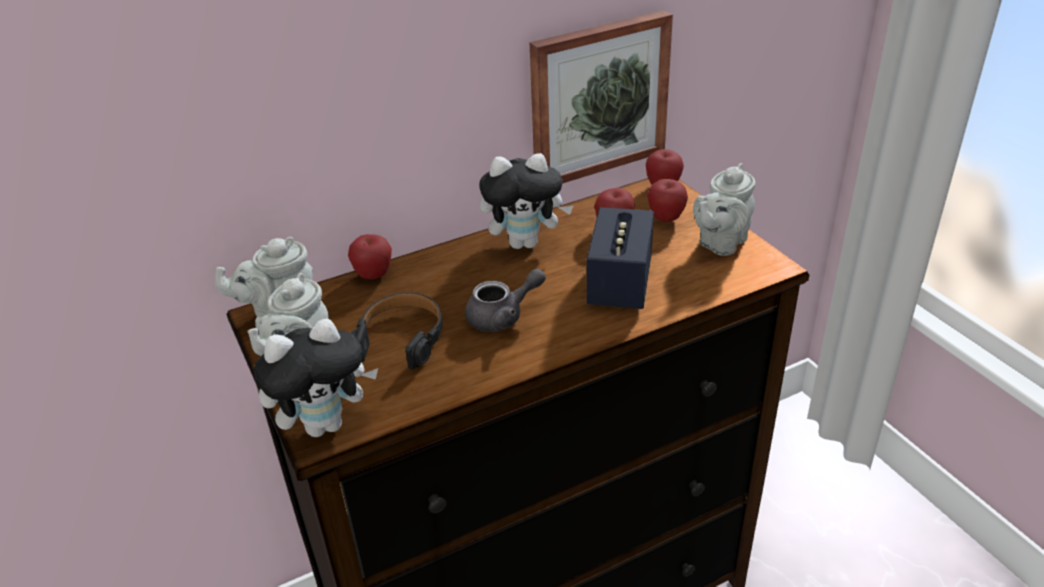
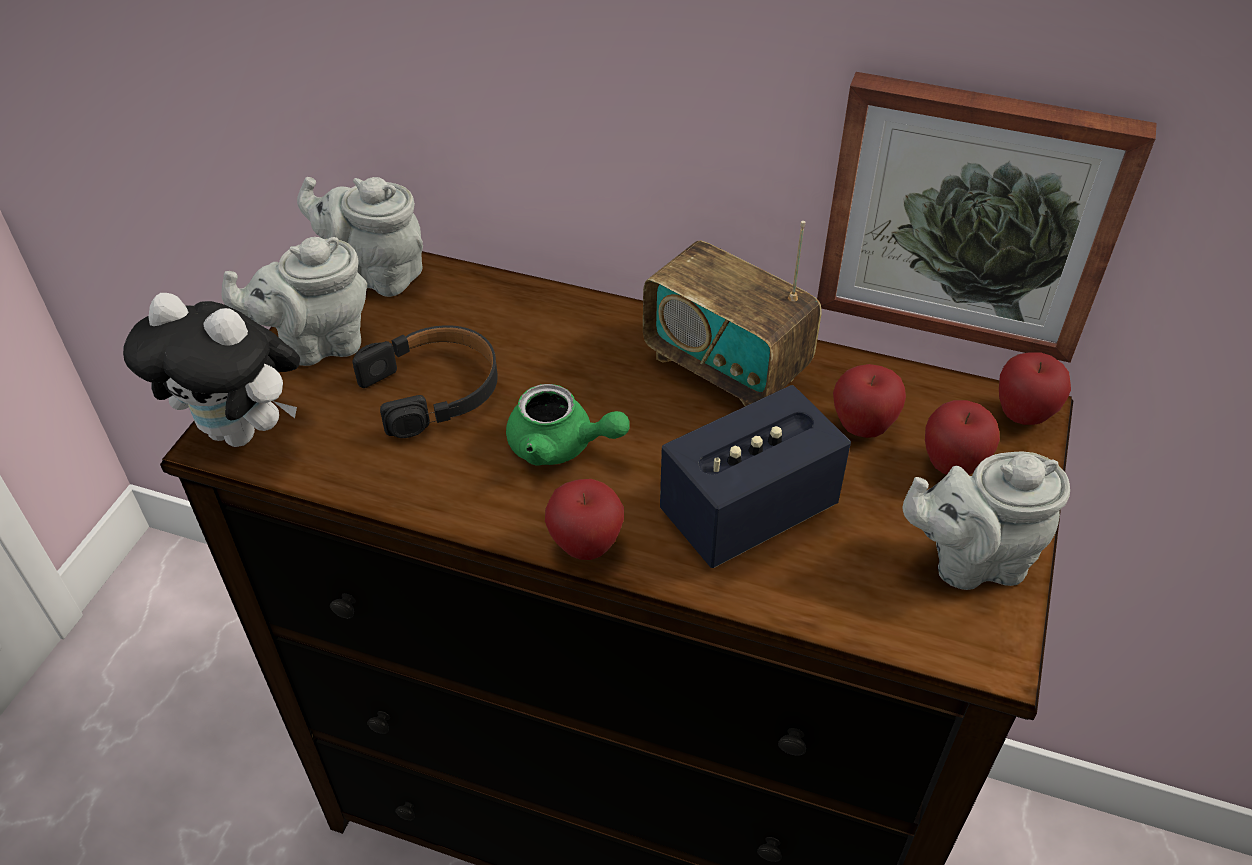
camera: 45 degrees right, 10 degrees up
(373, 275) = (516, 291): apple -> apple (585, 545)
(503, 316) = (561, 446): grey teapot -> green teapot
(525, 243) = (726, 368): plush toy -> radio

